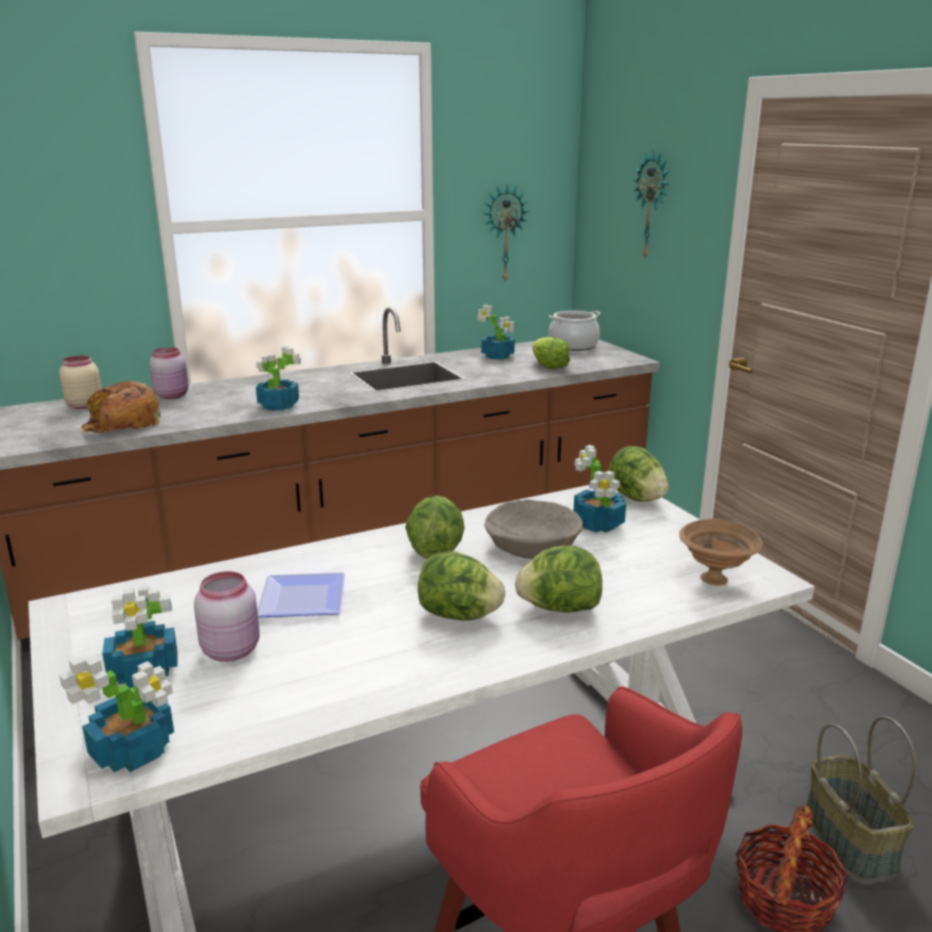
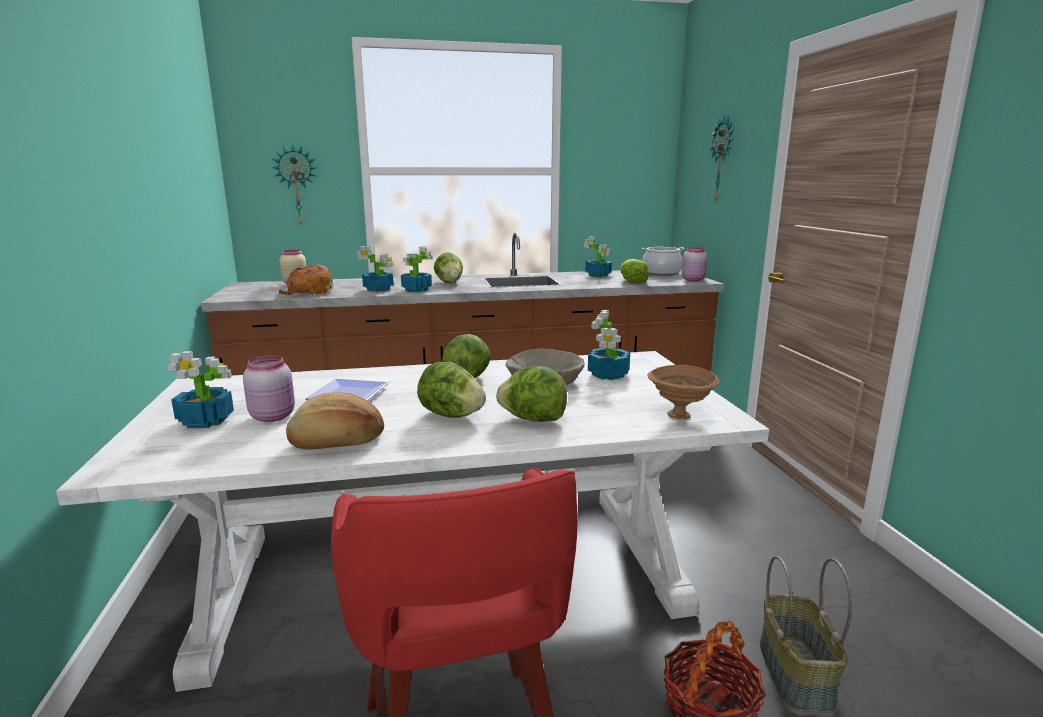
camera: 15 degrees right, 5 degrees down
(134, 751) = (154, 461): potted plant -> potted plant (379, 289)
(172, 395) = (354, 282): pink jar -> pink jar (693, 280)
(350, 680) = (337, 442): none -> bread
(504, 233) = (615, 188): wall clock -> wall clock (297, 186)
(636, 498) = (652, 363): lettuce -> lettuce (449, 283)

